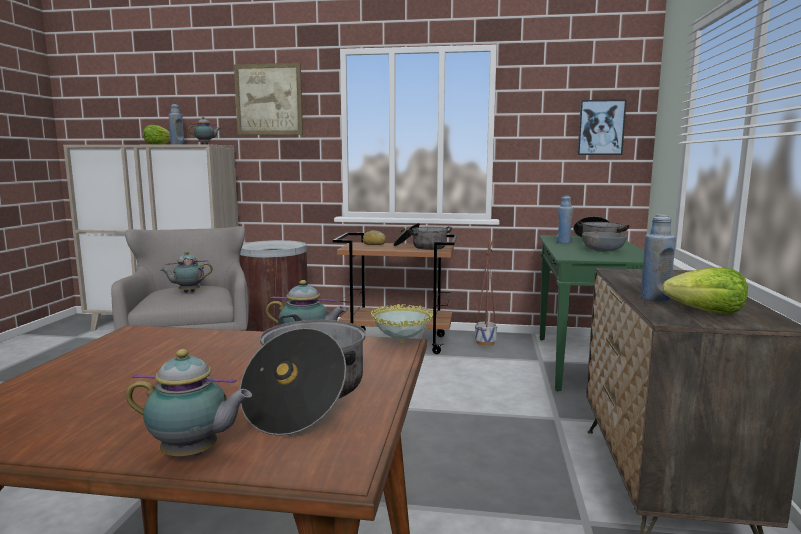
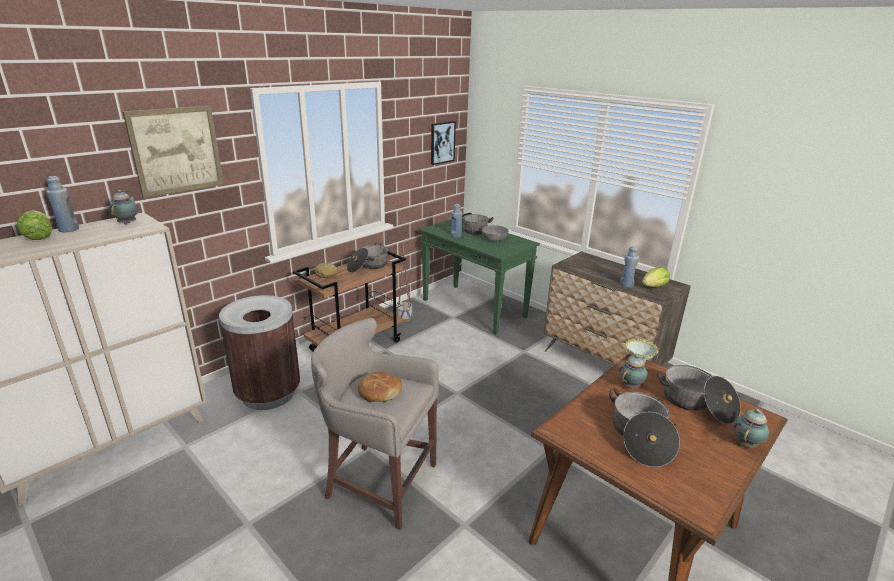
camera: 55 degrees left, 15 degrees up
(147, 371) = (640, 437): none -> cooking pot
(187, 292) = (379, 392): teapot -> bread

